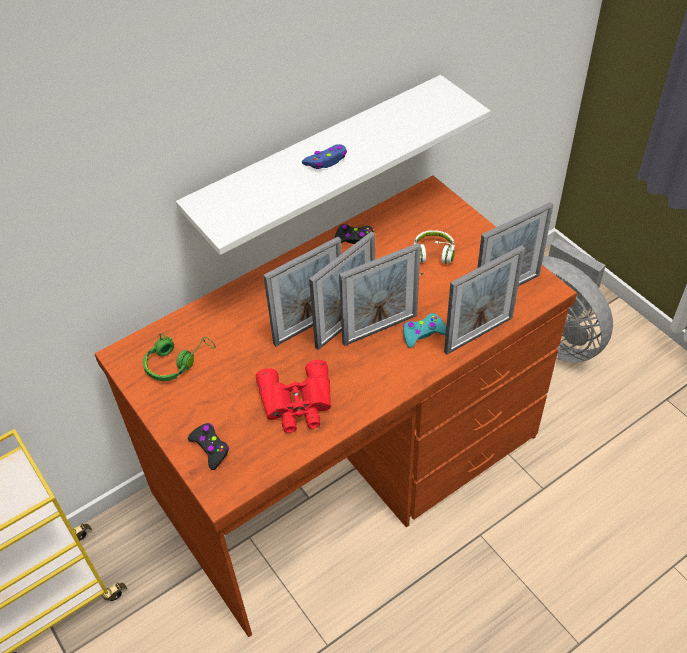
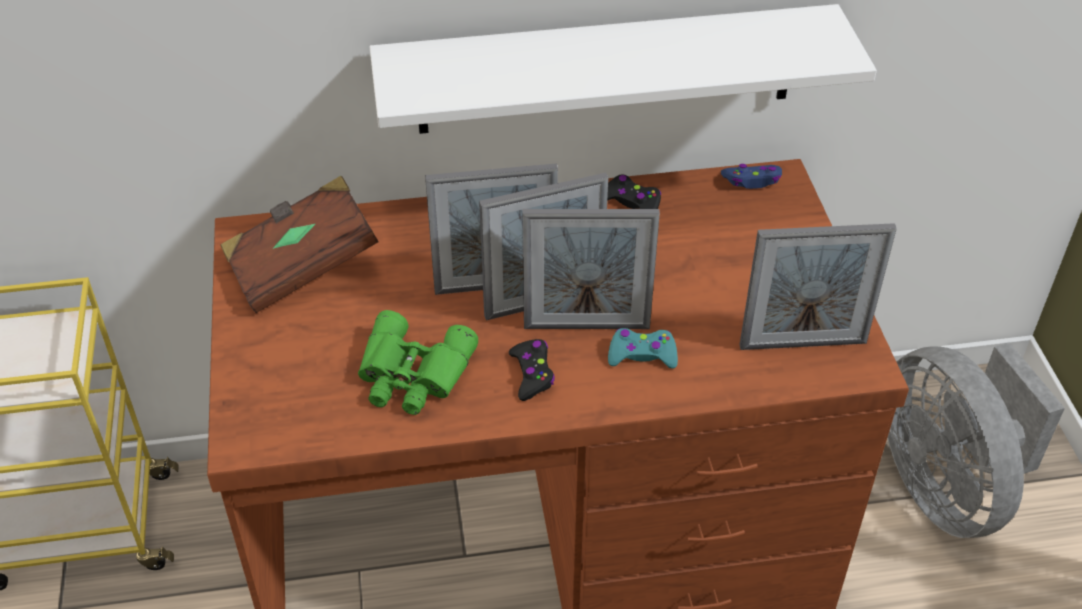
camera: 25 degrees right, 5 degrees down
(177, 361) = (302, 265): green headphones -> brown book
(210, 448) = (268, 383): black game controller -> black game controller (532, 374)
(297, 403) = (412, 375): red binoculars -> green binoculars
(326, 161) = (595, 60): blue game controller -> blue game controller (752, 181)
(430, 259) = (720, 264): white headphones -> none
(478, 334) = (720, 387): picture frame -> none

